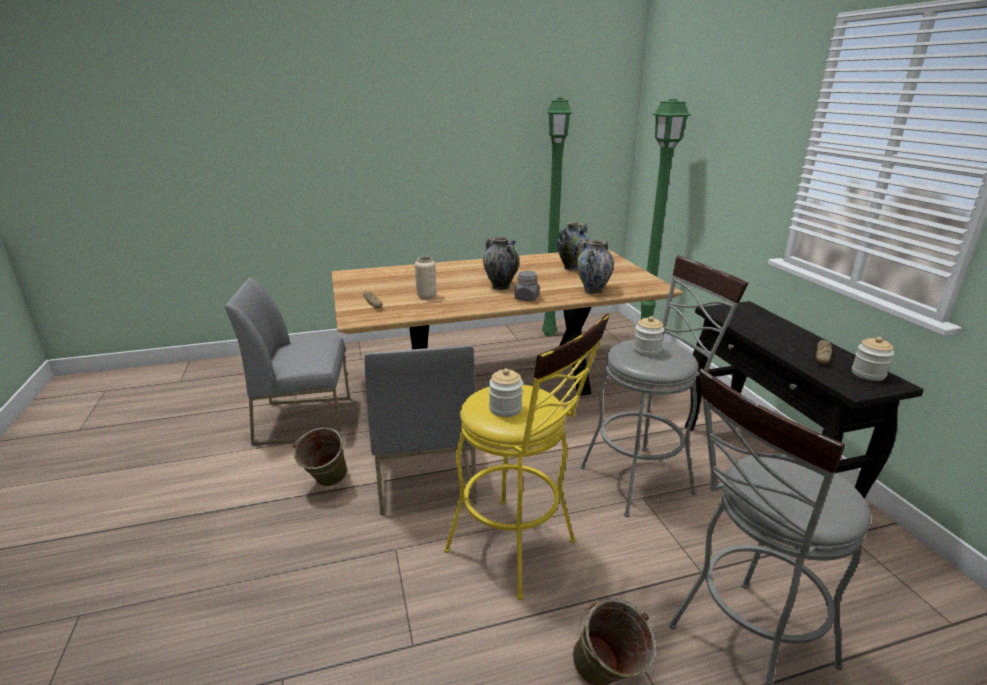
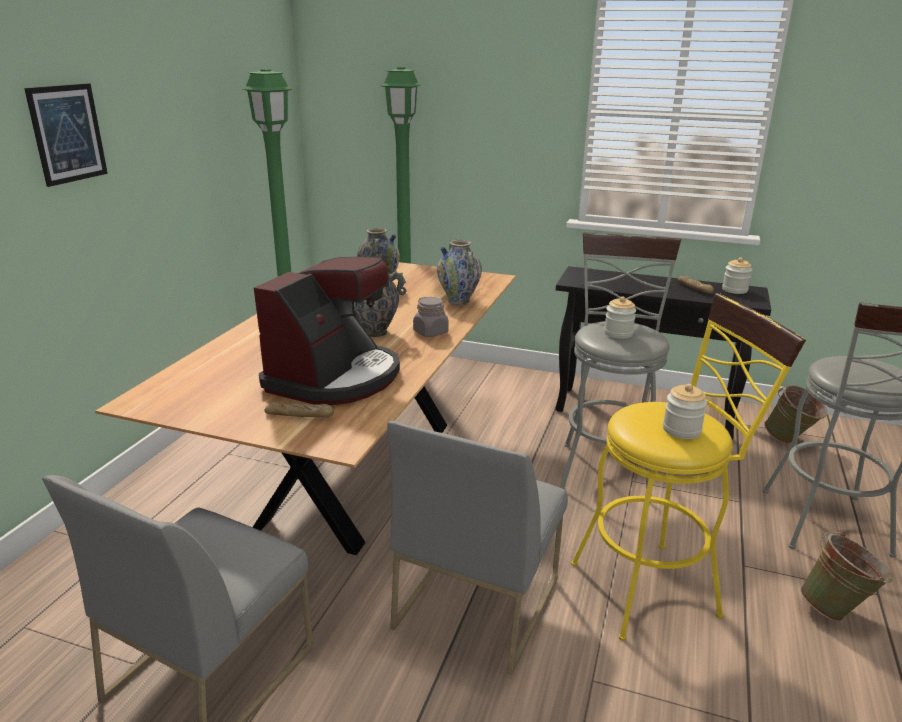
camera: 55 degrees left, 0 degrees up
(326, 485) = (409, 703): green bucket -> green bucket (790, 441)
(409, 129) = (68, 134): none -> picture
(424, 476) = (476, 602): grey chair -> grey chair turned 90 degrees clockwise
(426, 297) = (335, 377): beige vase -> coffee machine

